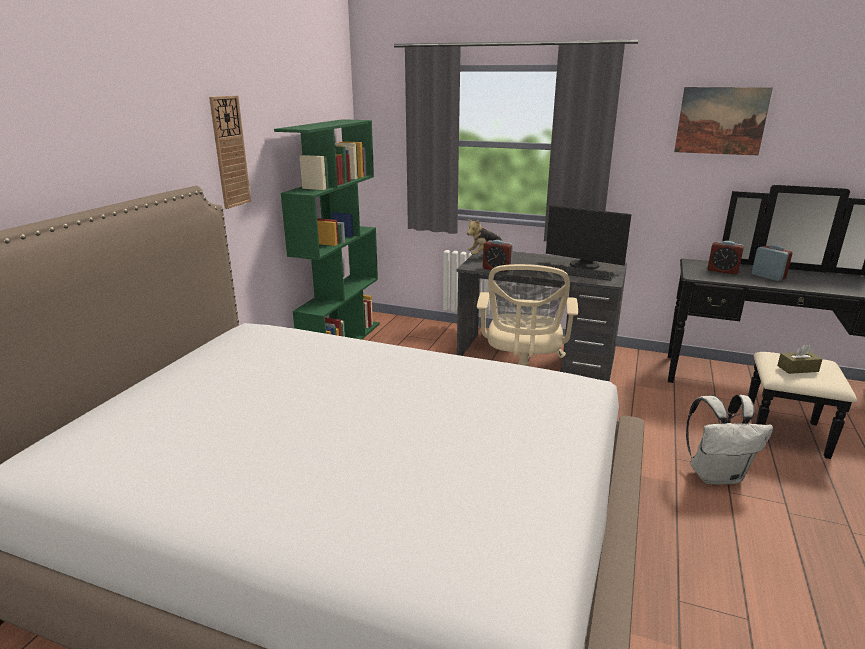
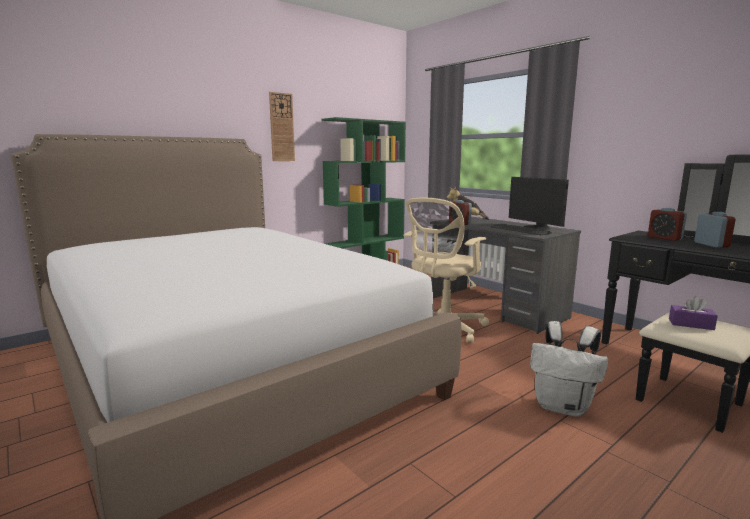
camera: 30 degrees right, 10 degrees down
(721, 121) = (673, 98): picture -> none
(797, 368) = (691, 324): brown tissue box -> purple tissue box

